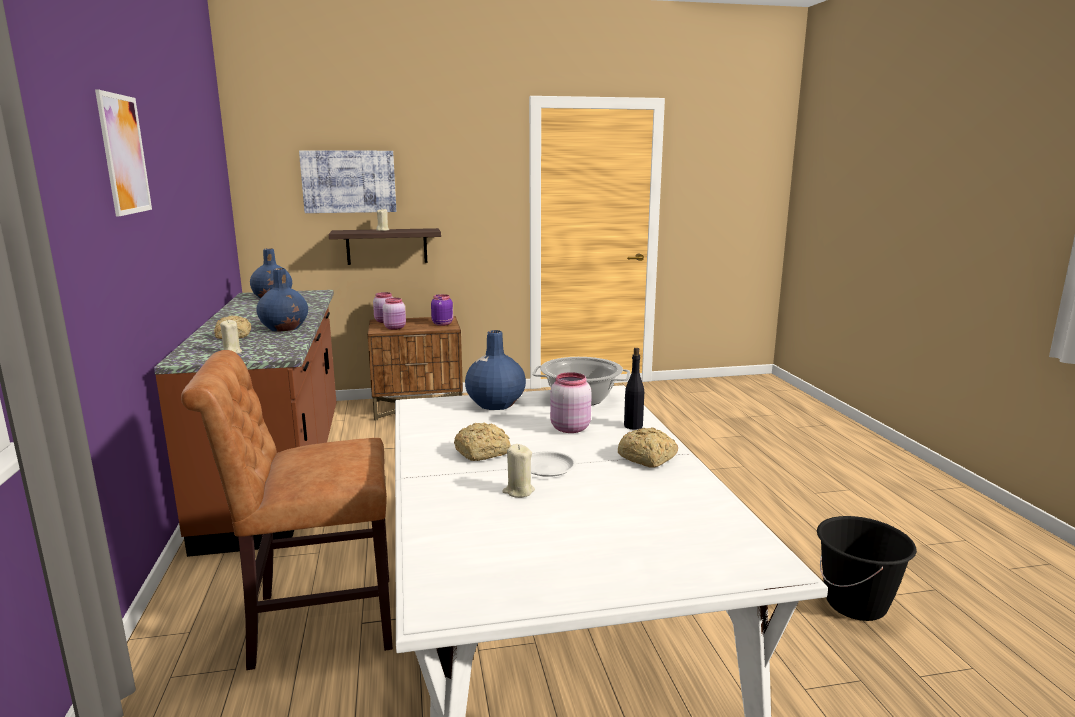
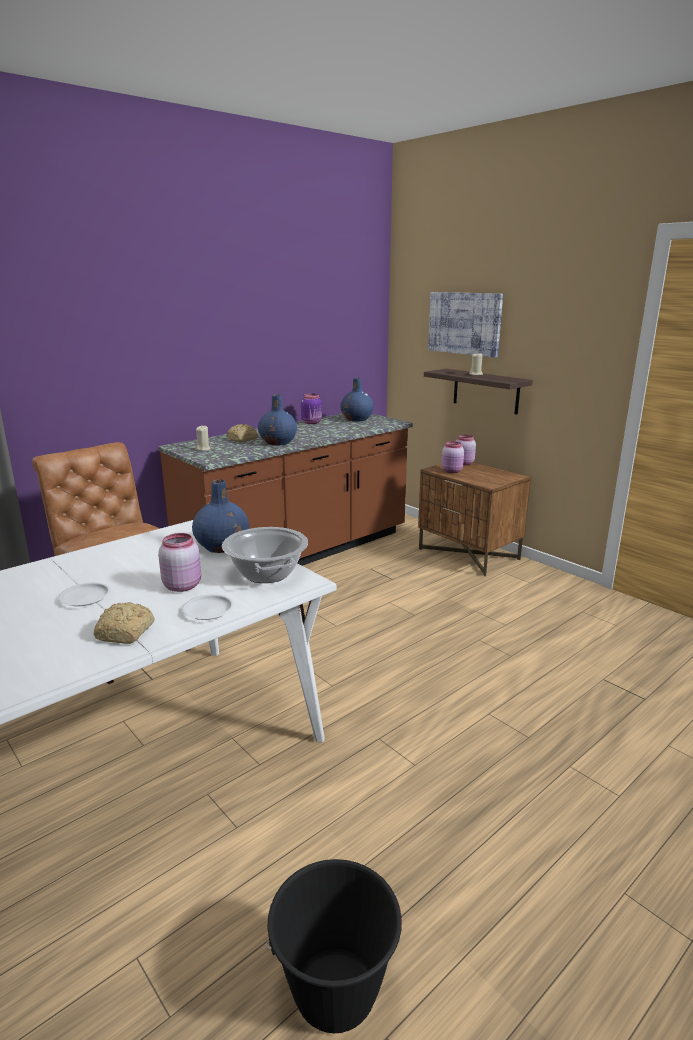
camera: 60 degrees right, 5 degrees up
(124, 154) = (168, 301): picture -> none
(443, 324) = (495, 480): purple jar -> purple jar (312, 422)
(484, 452) = (108, 569): bread -> none
(518, 491) = (34, 598): beige candle -> none
(633, 426) = (208, 610): black bottle -> white plate

